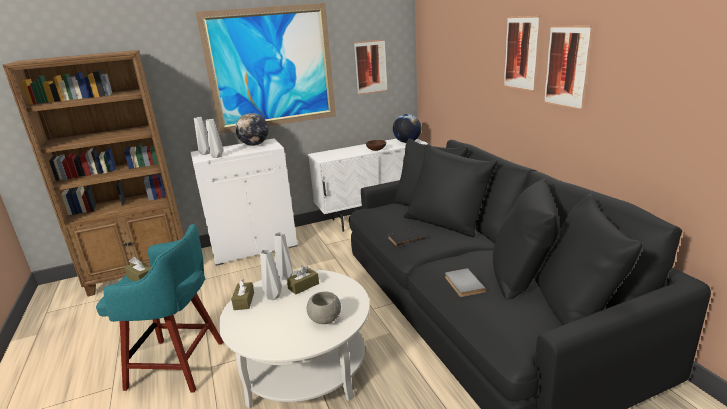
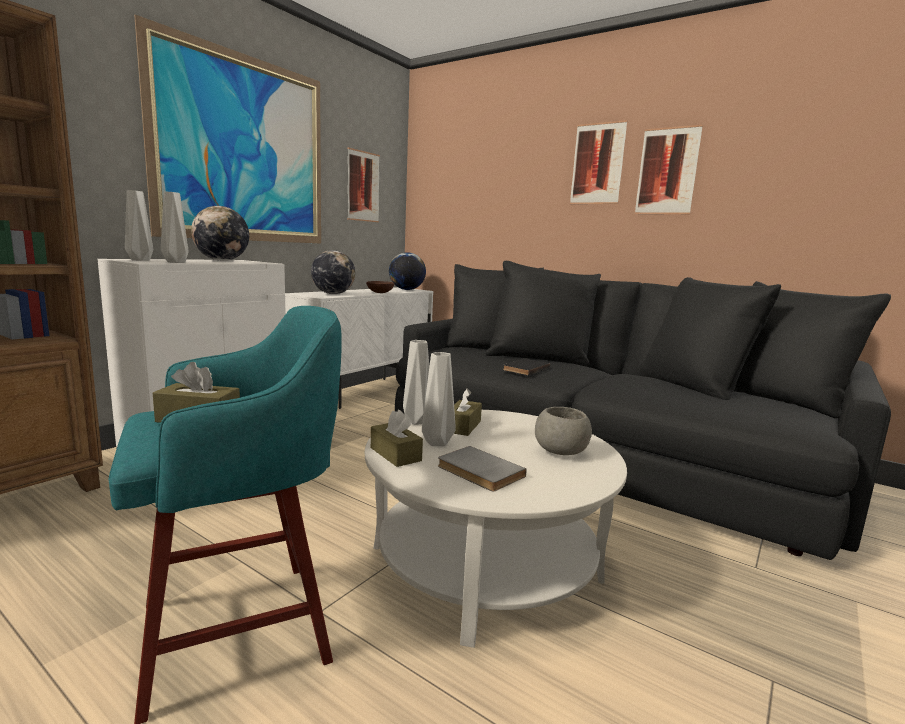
camera: 35 degrees left, 10 degrees down
(337, 154) = (333, 294): none -> globe
(462, 284) = (664, 394): grey book -> grey book (478, 472)

